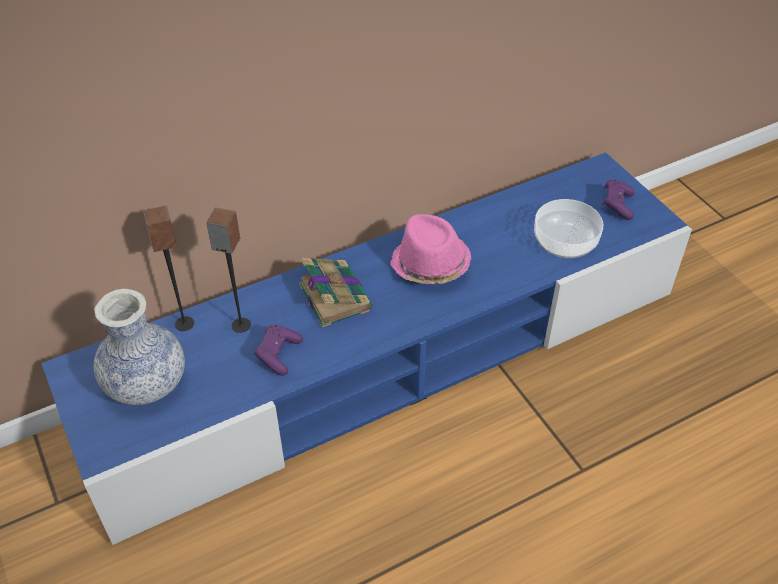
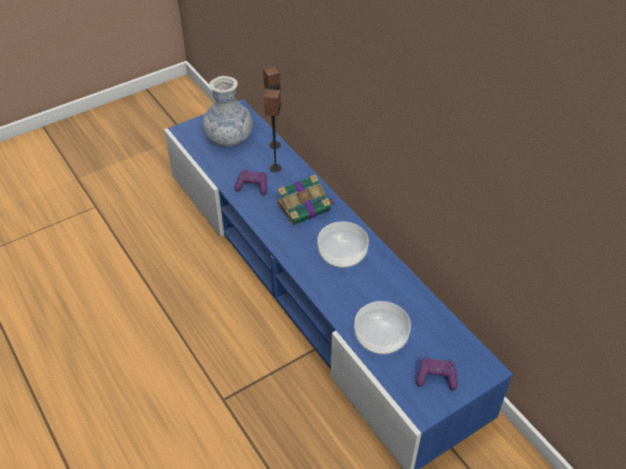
camera: 85 degrees right, 0 degrees up
(429, 264) = (341, 254): pink hat -> bowl

